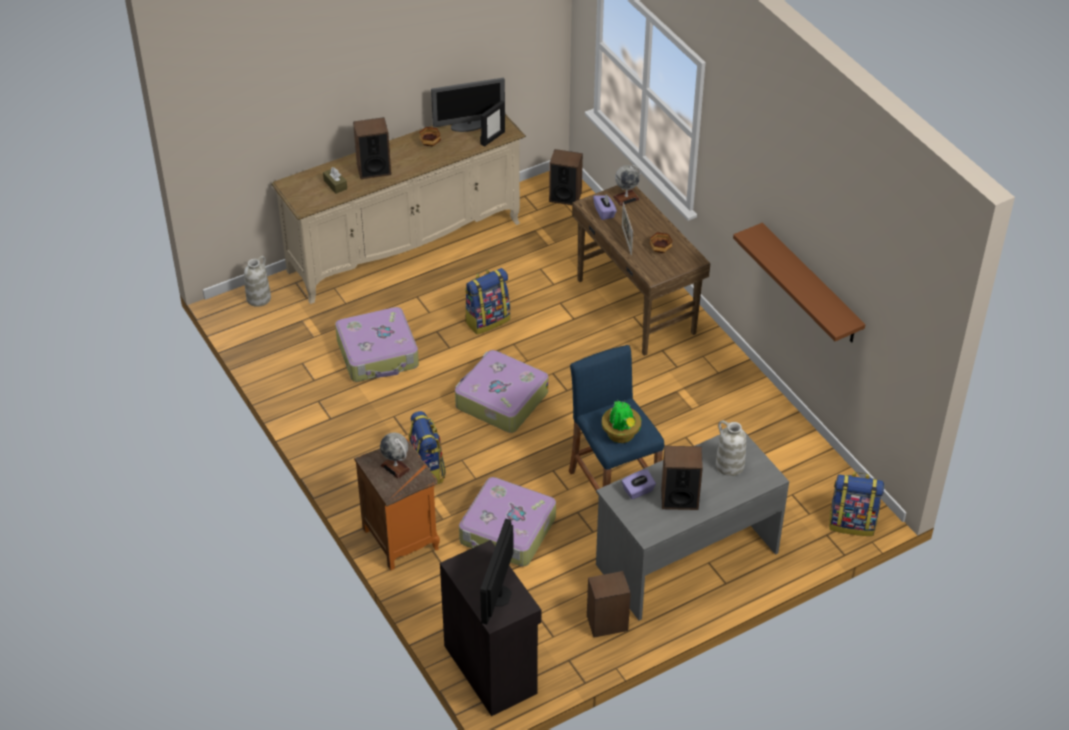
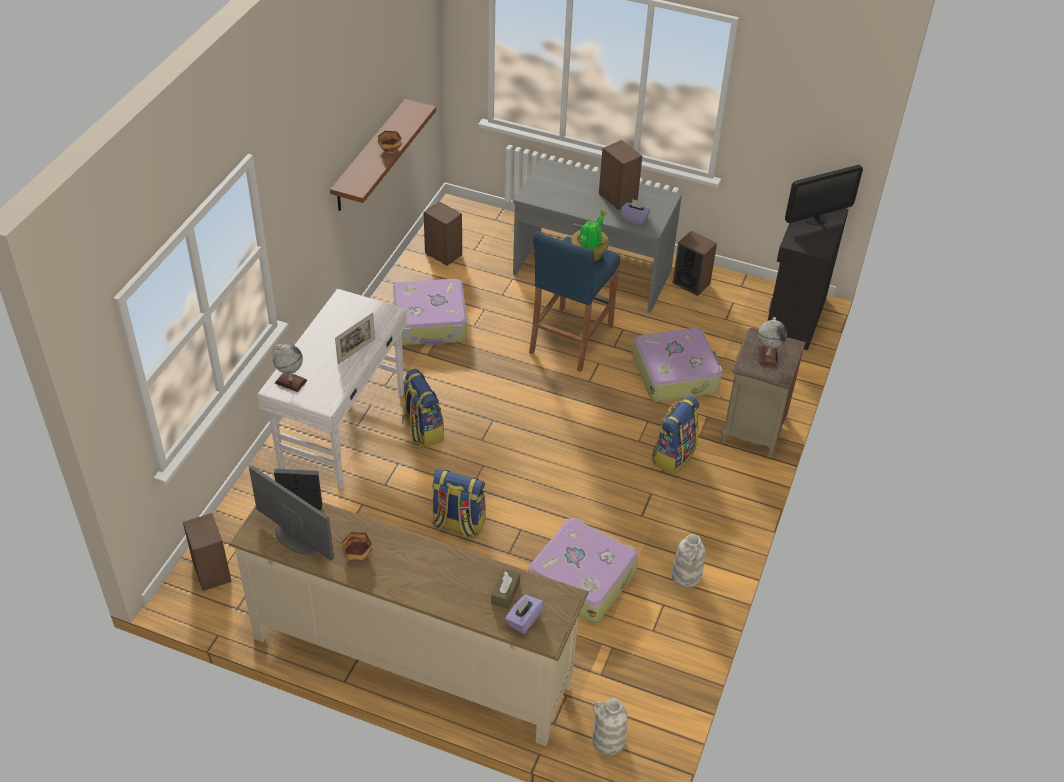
camera: 130 degrees left, 0 degrees up
(373, 169) = (448, 576): speaker -> speaker (443, 254)
(401, 537) = (752, 429): orange nightstand -> beige nightstand
(500, 400) = (548, 455): suitcase -> suitcase (431, 322)
(604, 212) = (328, 386): purple tissue box -> purple tissue box (523, 620)
(636, 307) = (343, 429): brown console table -> white console table
(660, 249) = (348, 325): bowl -> bowl (389, 149)
(729, 465) = (559, 188): white vase -> white vase (686, 577)
(852, 523) = (471, 213): backpack -> backpack (422, 430)

